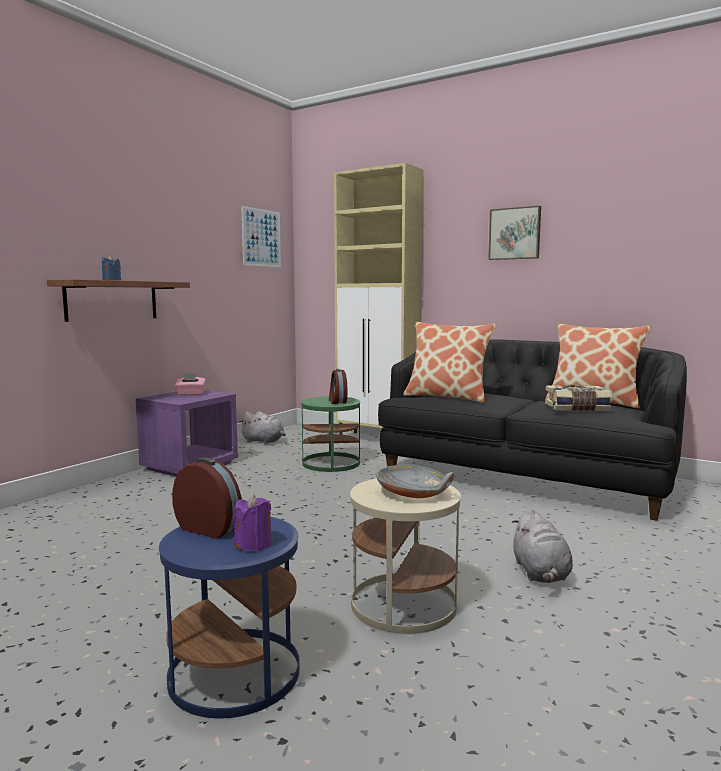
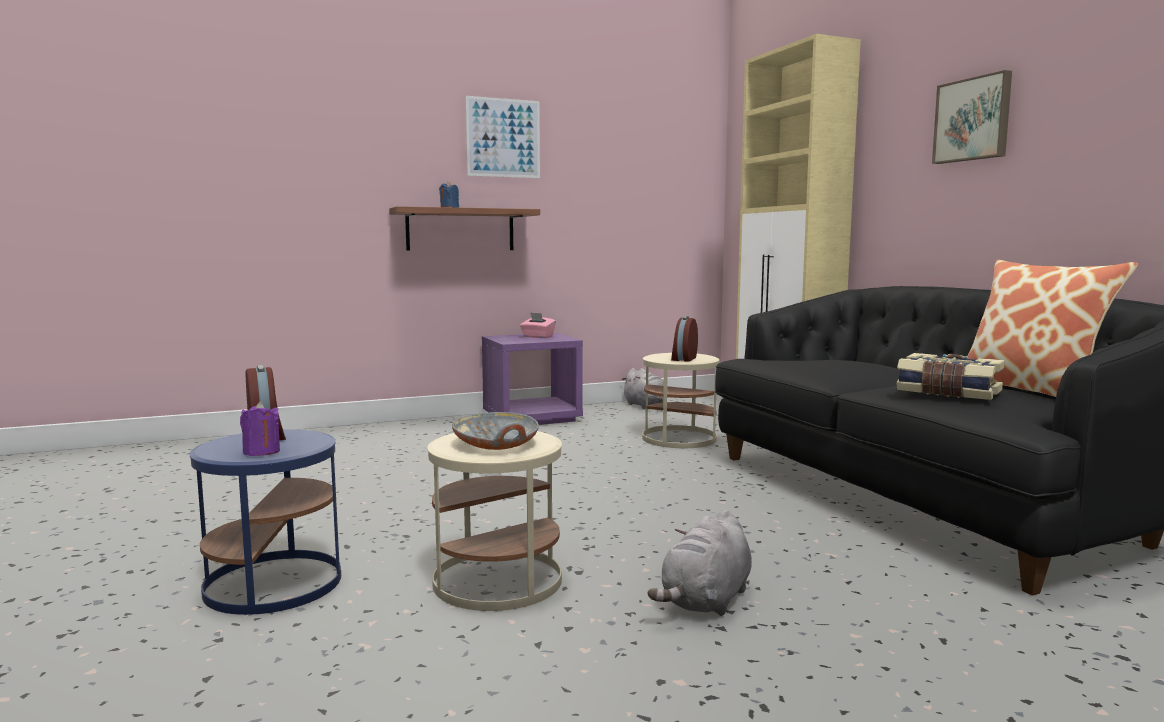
camera: 35 degrees right, 0 degrees up
(261, 237) = (670, 154): picture -> picture (503, 138)
(331, 463) = (679, 438): green side table -> beige side table
(447, 397) = (805, 363): pillow -> none

